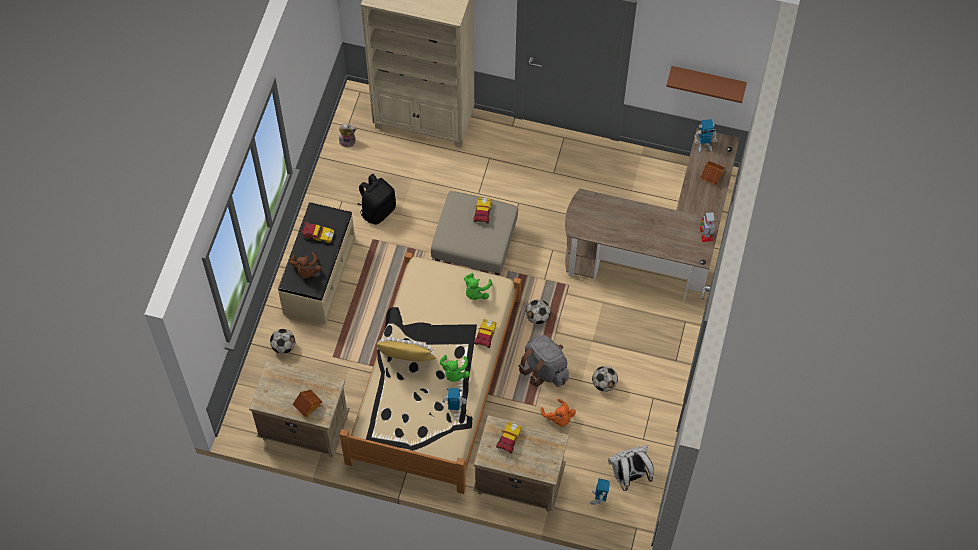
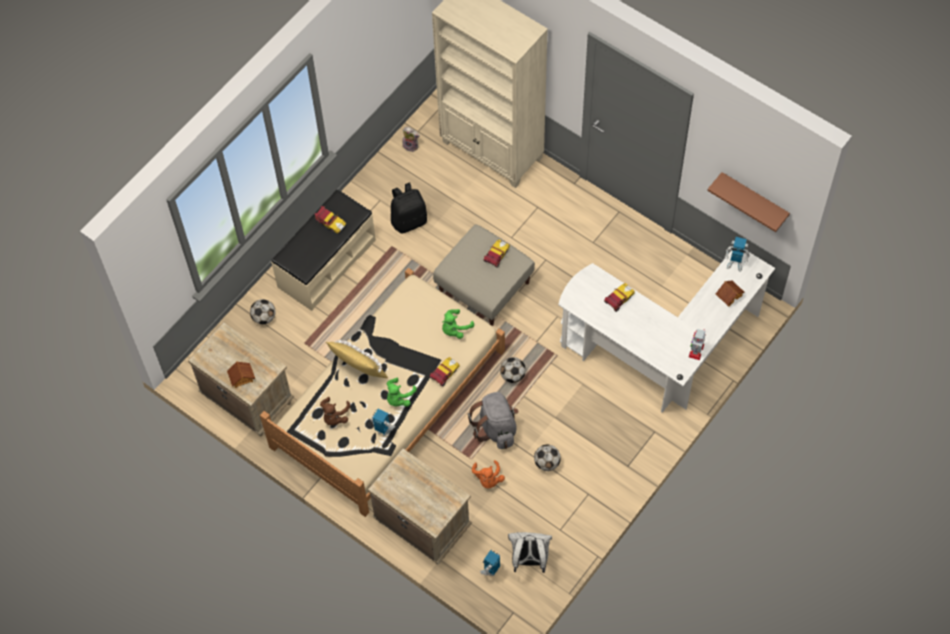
camera: 25 degrees right, 0 degrees up
(306, 270) = (304, 252): brown plush toy -> brown plush toy (335, 416)
(508, 440) = (411, 479): toy car -> toy car (618, 299)
(658, 248) = (661, 351): brown desk -> white desk

